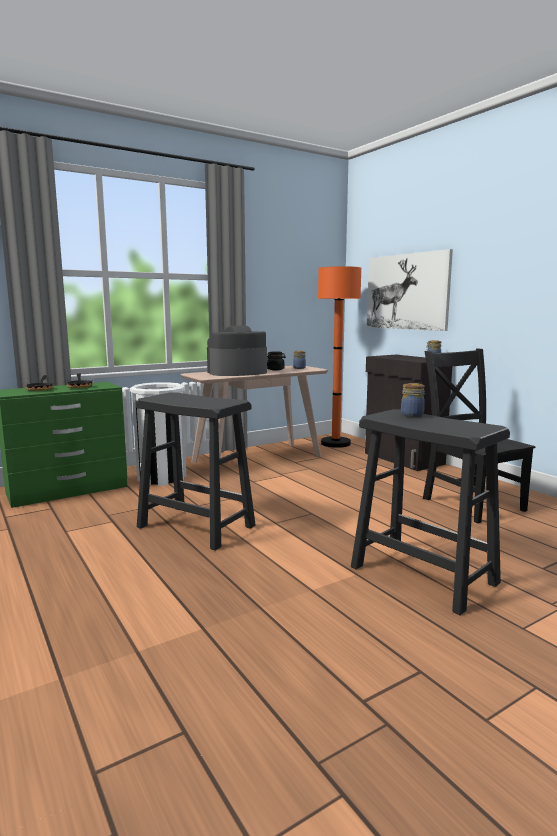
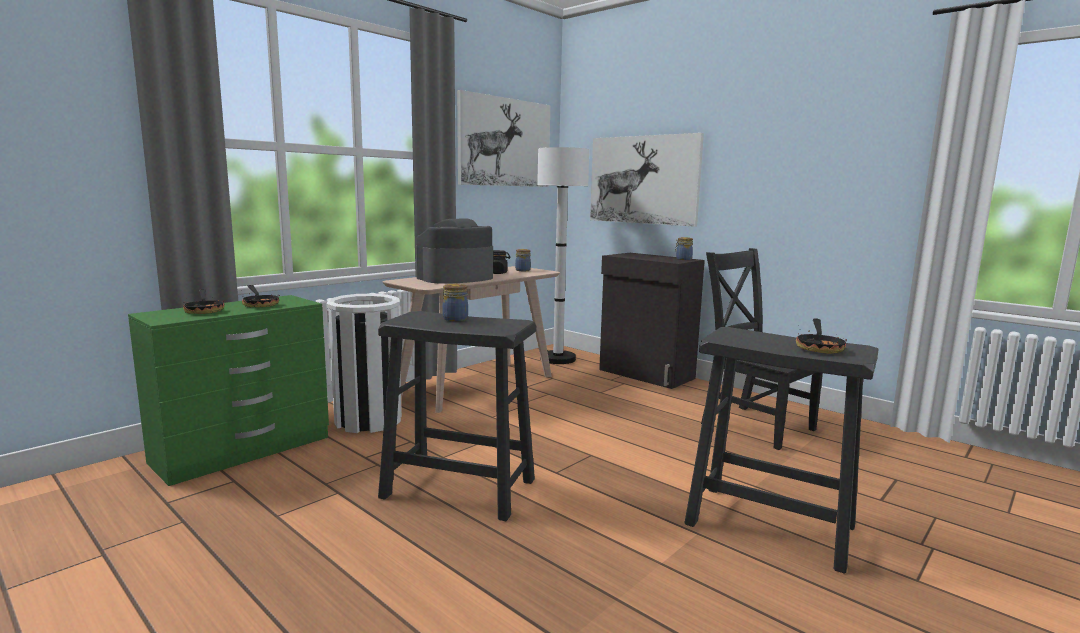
camera: 15 degrees left, 0 degrees up
(293, 264) = (505, 142): none -> picture
(335, 443) = (558, 359): orange floor lamp -> white floor lamp
(411, 414) = (752, 334): jar -> jar (455, 318)
(452, 425) = (819, 347): none -> frying pan

